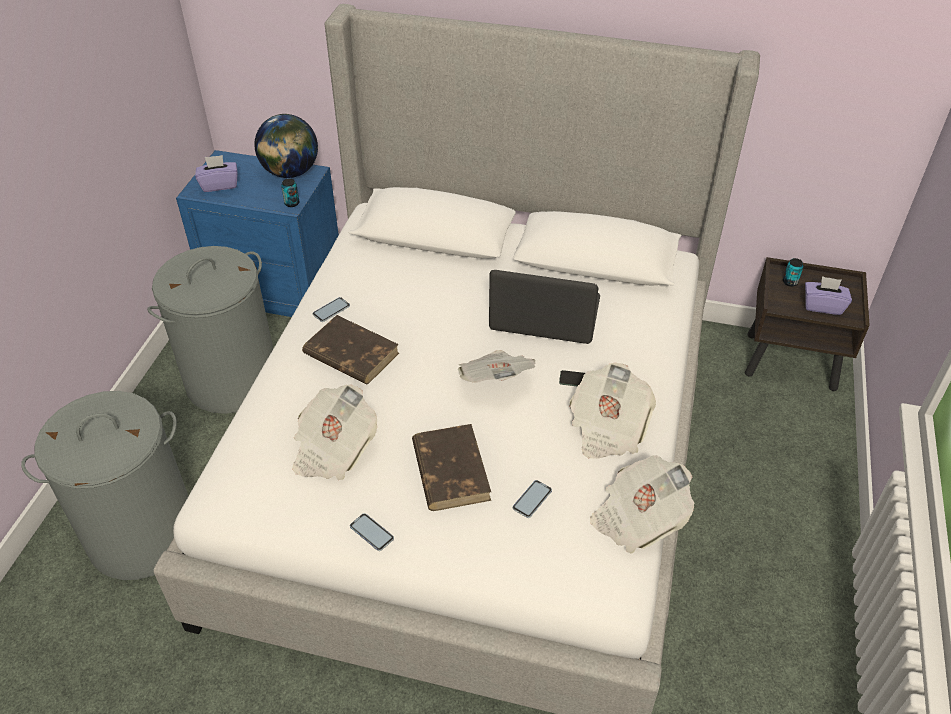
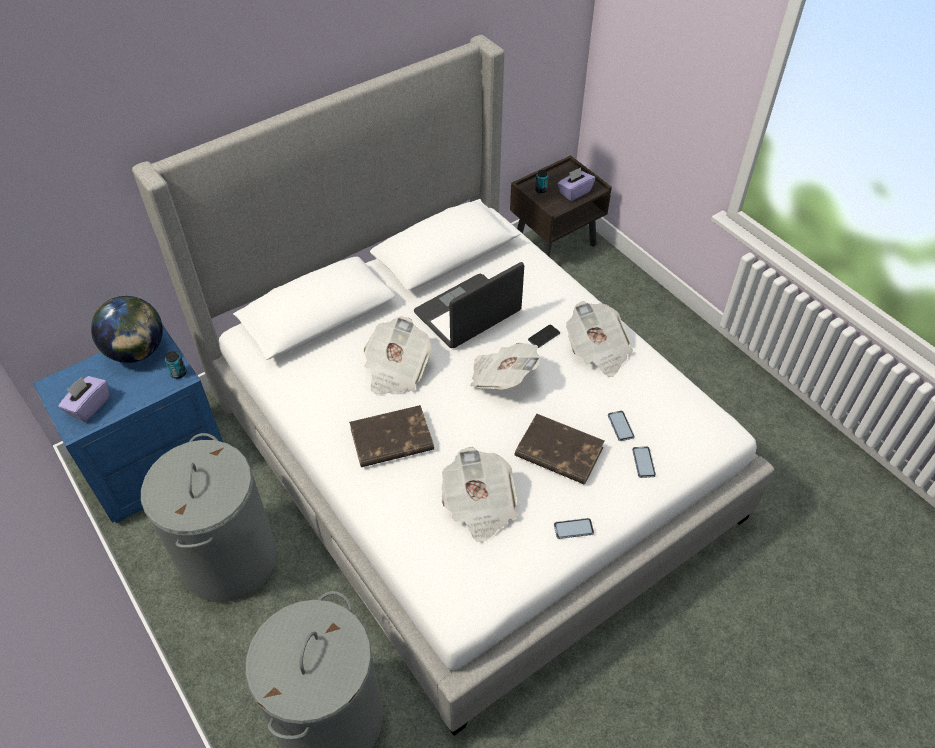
camera: 50 degrees left, 5 degrees up
(331, 310) = (330, 424): phone -> phone (643, 462)
(637, 518) = (679, 386): newspaper -> newspaper (396, 370)

